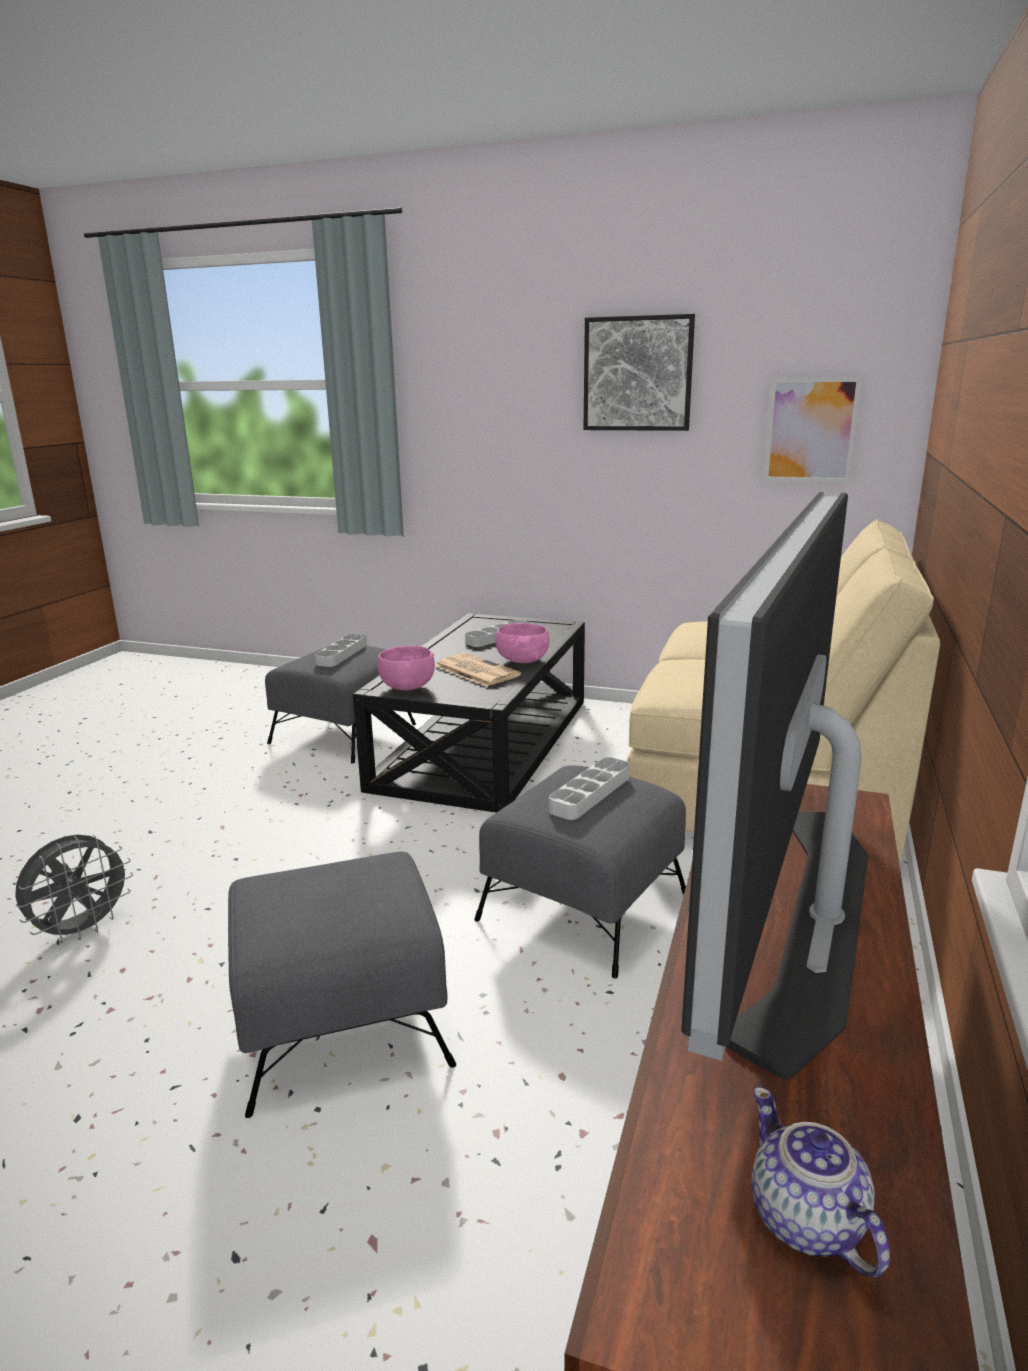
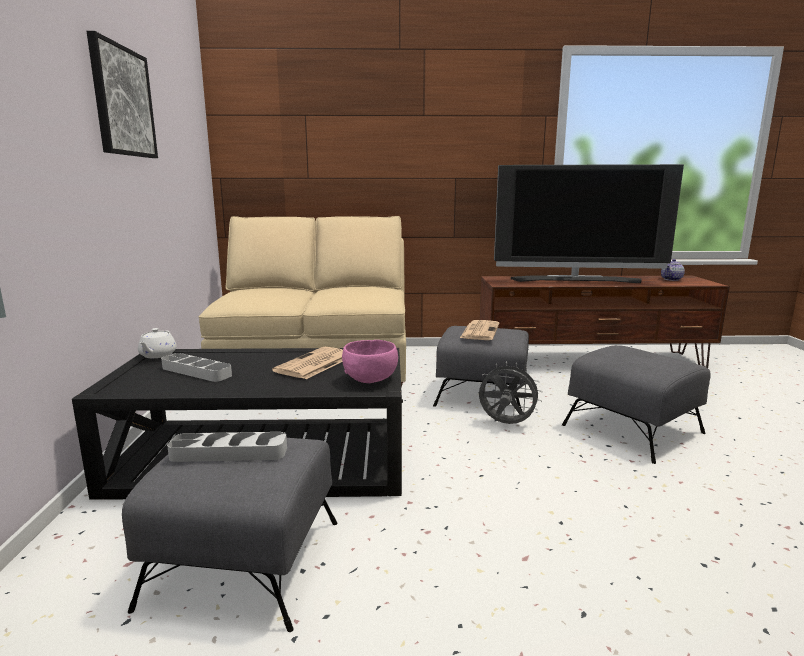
camera: 110 degrees left, 5 degrees down
(82, 930) = (728, 558): grey fan -> grey fan (506, 424)
(522, 660) = (280, 354): pink bowl -> none
(557, 625) = (157, 355): none -> white teapot
(590, 793) = (480, 331): grey tray -> newspaper
(810, 430) = (188, 162): picture -> none

